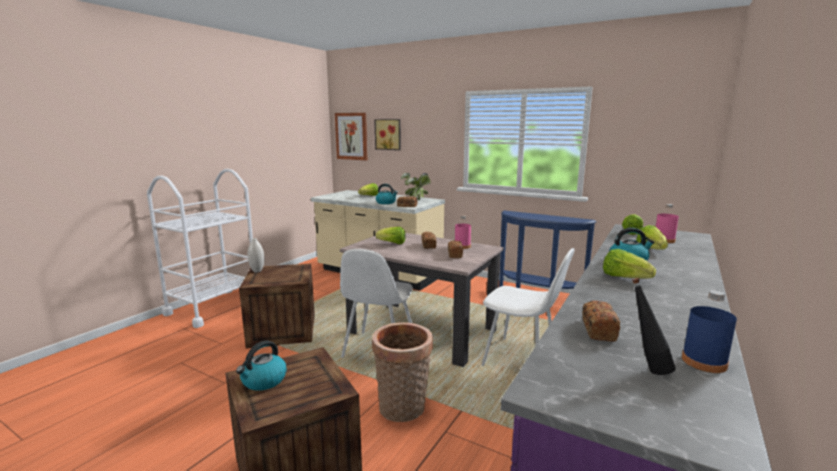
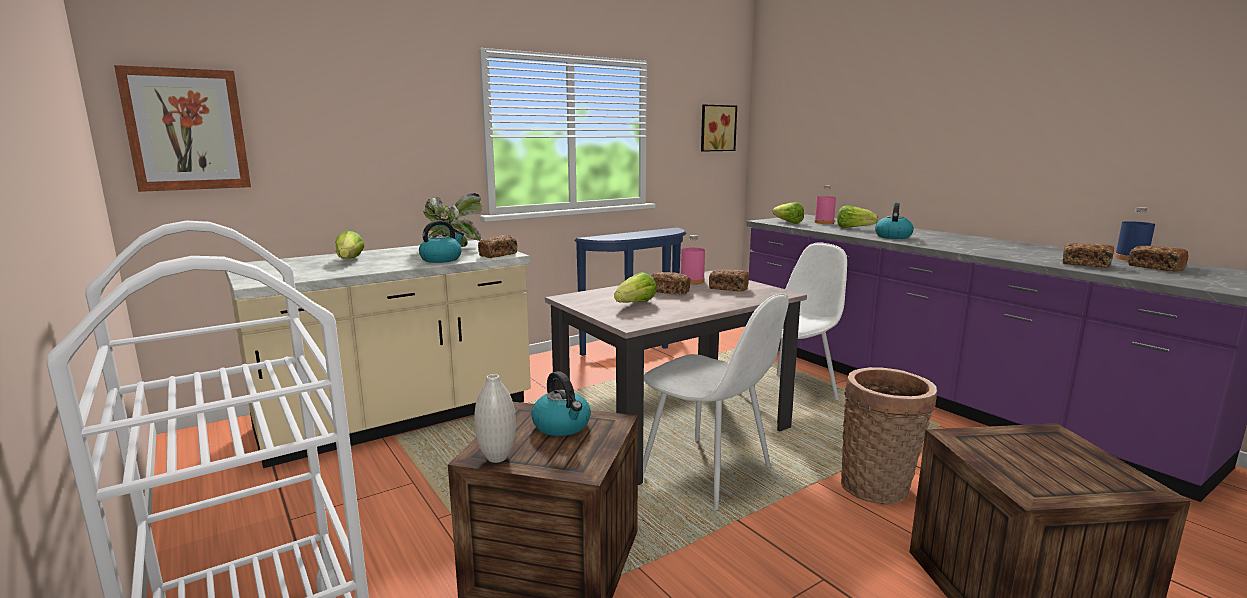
camera: 65 degrees left, 0 degrees up
(263, 381) = (1045, 478): kettle -> kettle (562, 426)
(388, 134) = (310, 124): picture -> picture (716, 128)
(624, 278) = (945, 243): lettuce -> none
(646, 369) = (1155, 267): black bottle -> bread

